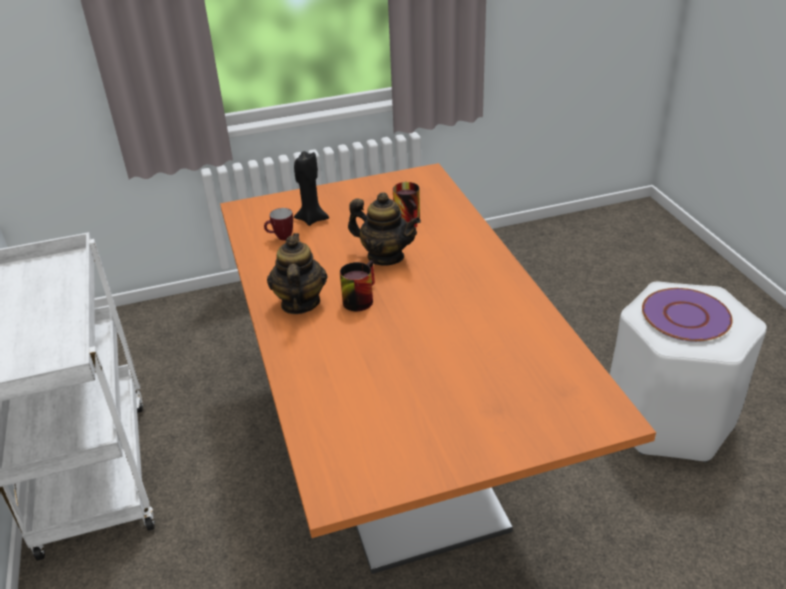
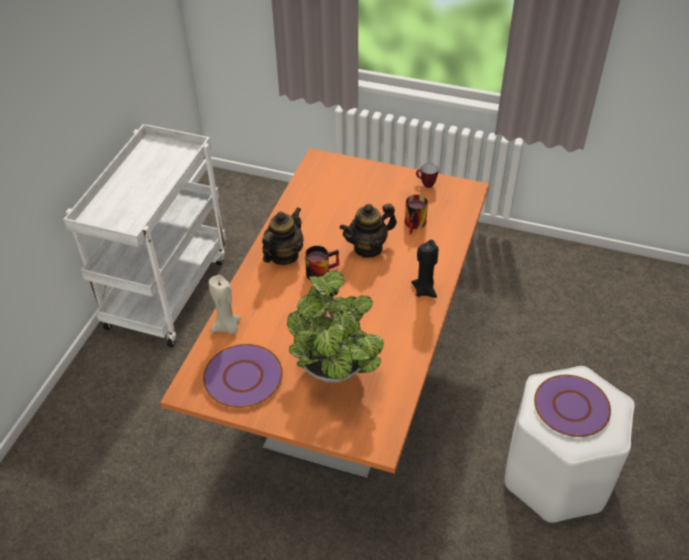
camera: 35 degrees right, 10 degrees up
(281, 238) = (319, 197): mug -> mug (425, 184)
(310, 401) = (227, 327): none -> beige candle
(312, 219) = (352, 191): black candle -> black candle (425, 290)
(385, 256) = (368, 248): teapot -> teapot turned 90 degrees clockwise
(387, 441) = (242, 377): none -> purple plate
(486, 380) = (334, 373): none -> potted plant

